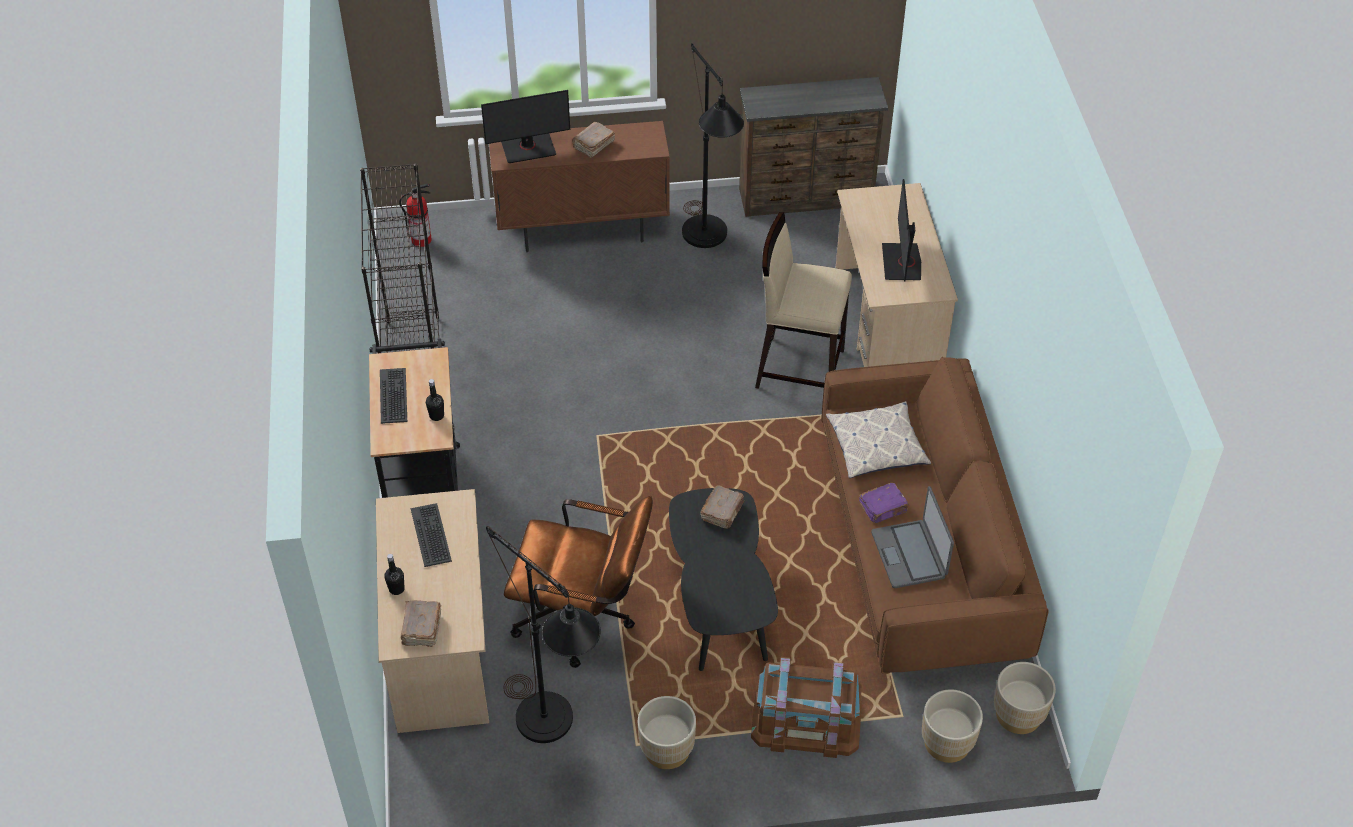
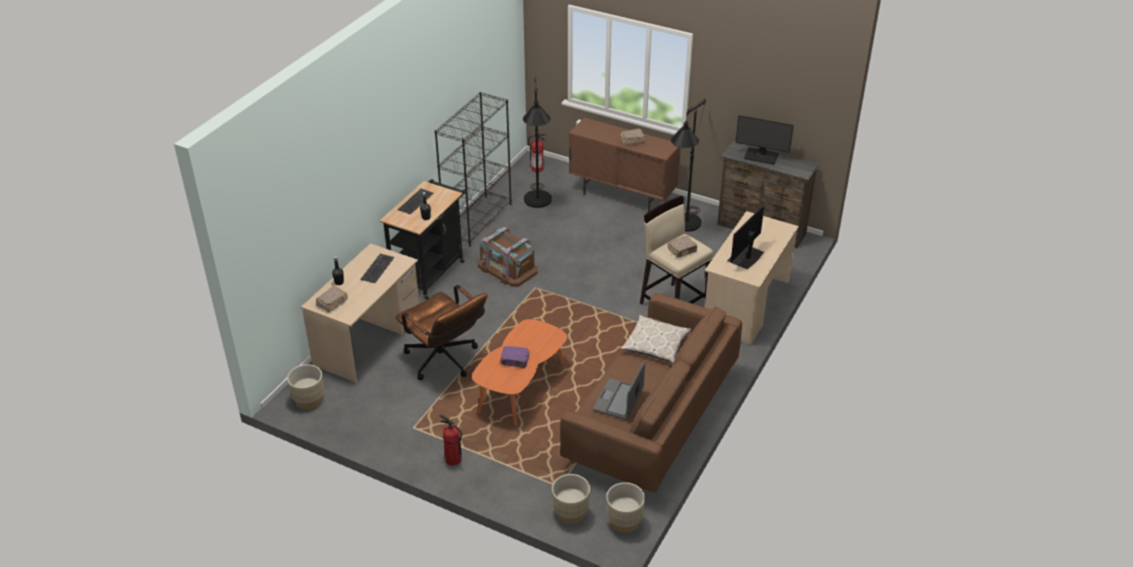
camera: 35 degrees right, 10 degrees down
(528, 148) = (597, 130): monitor -> monitor (761, 156)
(554, 730) = (382, 401): black floor lamp -> black floor lamp (537, 204)
(666, 749) = (425, 437): beige planter -> beige planter (309, 399)
(720, 599) = (521, 387): black coffee table -> orange coffee table
(722, 511) = (544, 337): brown book -> brown book (682, 250)
(733, 759) = (452, 459): none -> fire extinguisher
(806, 721) = (507, 462): brown storage box -> brown storage box (507, 268)
(883, 508) = (628, 373): purple book -> purple book (515, 361)

